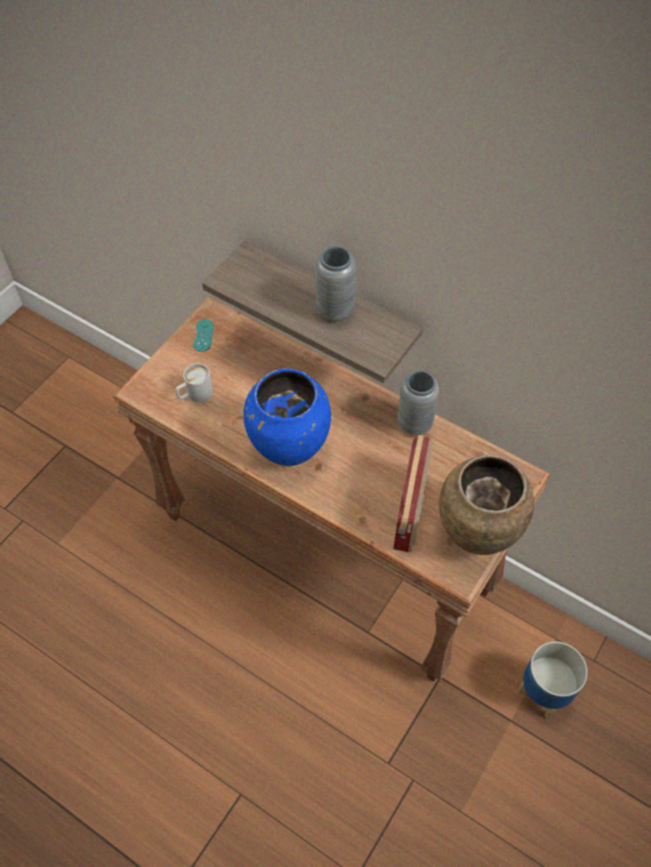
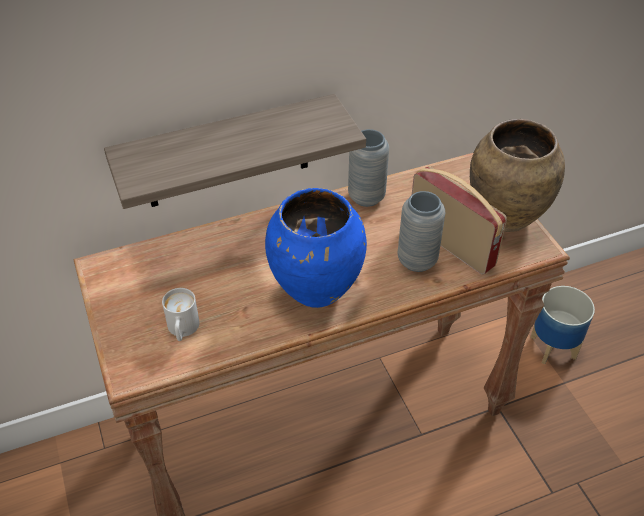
camera: 55 degrees left, 10 degrees down
(203, 335) = (117, 286): turquoise game controller -> none
(335, 310) = (260, 131): grey vase -> grey vase (417, 260)

